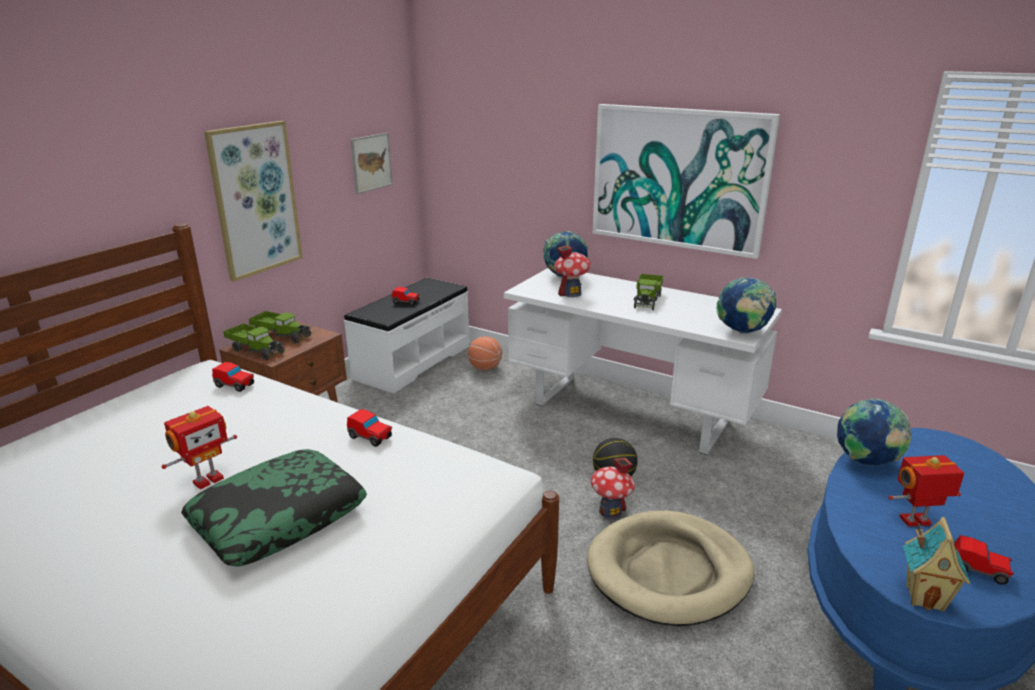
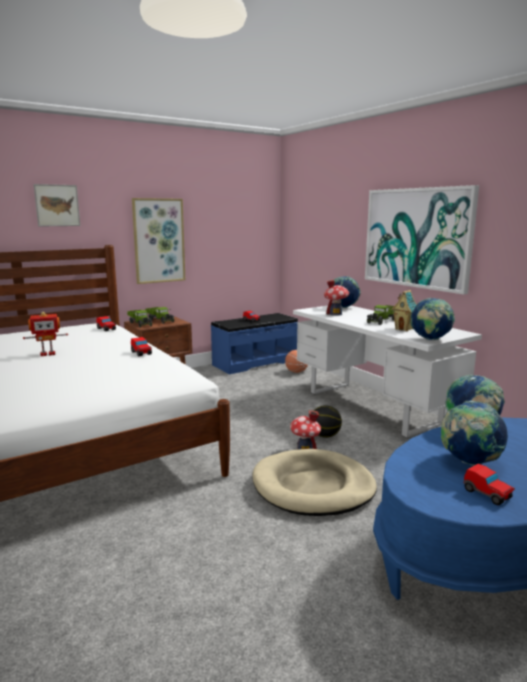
camera: 25 degrees right, 10 degrees down
(278, 518) = (58, 370): pillow -> none
(371, 162) = (242, 232): picture -> picture (57, 205)
(412, 362) = (254, 362): white bench -> blue bench
(916, 522) = (469, 462): toy robot -> globe
(925, 597) = (419, 495): toy house -> toy house (404, 329)

